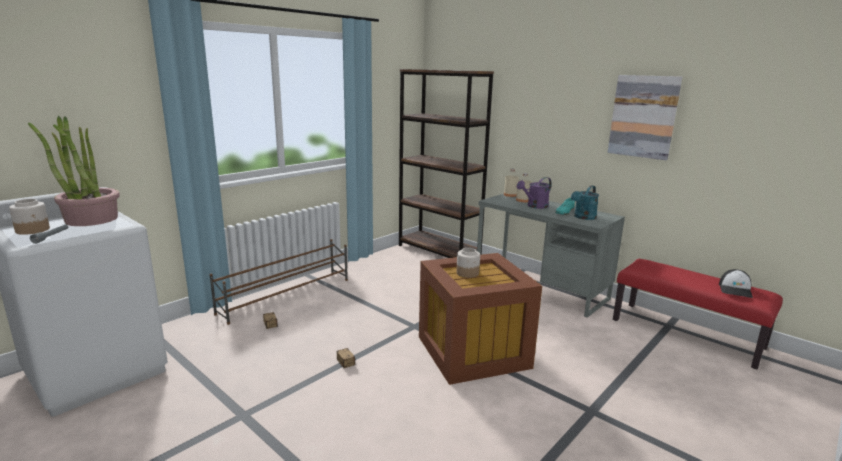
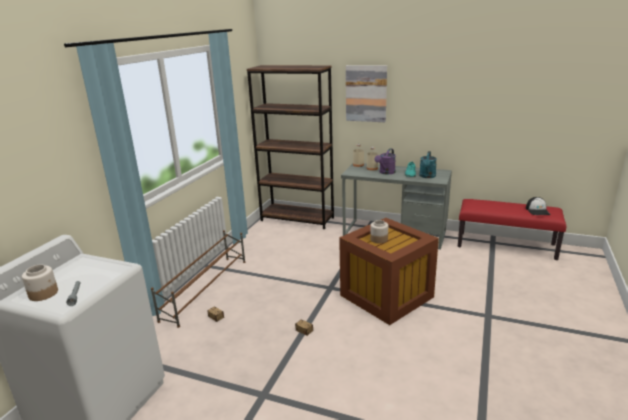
camera: 20 degrees left, 5 degrees up
(91, 219) = (80, 269): potted plant -> none
(643, 116) = (459, 96): picture -> picture (366, 93)

